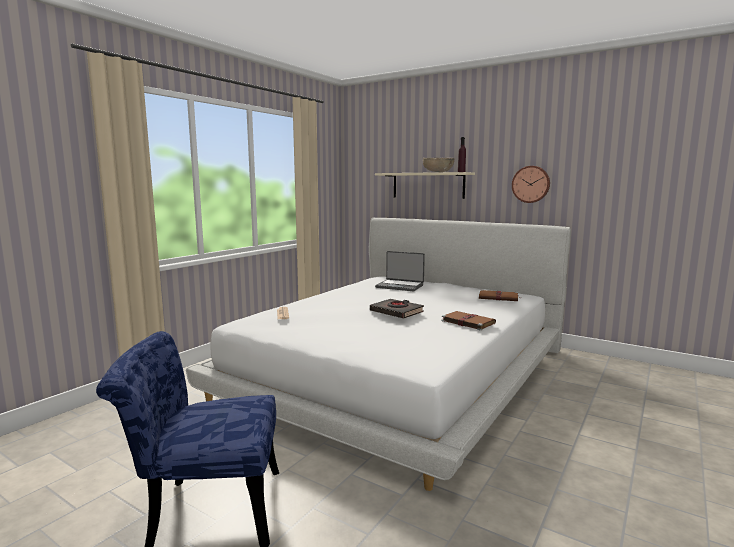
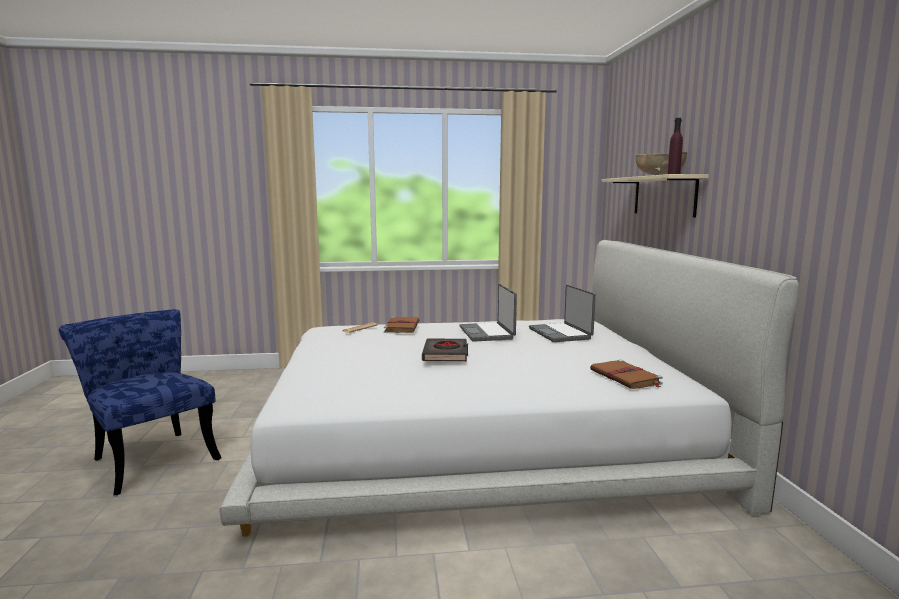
camera: 50 degrees right, 0 degrees up
(368, 295) = (487, 333): none -> laptop
(467, 322) = (474, 386): brown book -> brown book (402, 327)
(531, 184) = (771, 193): wall clock -> none

